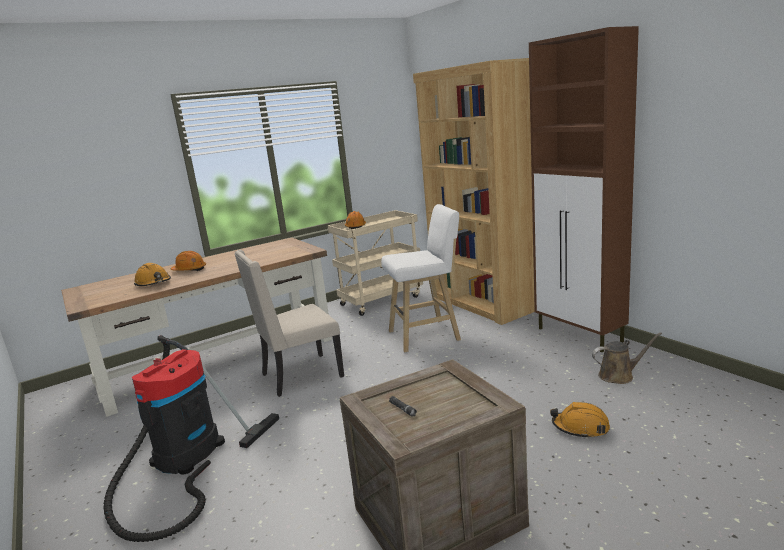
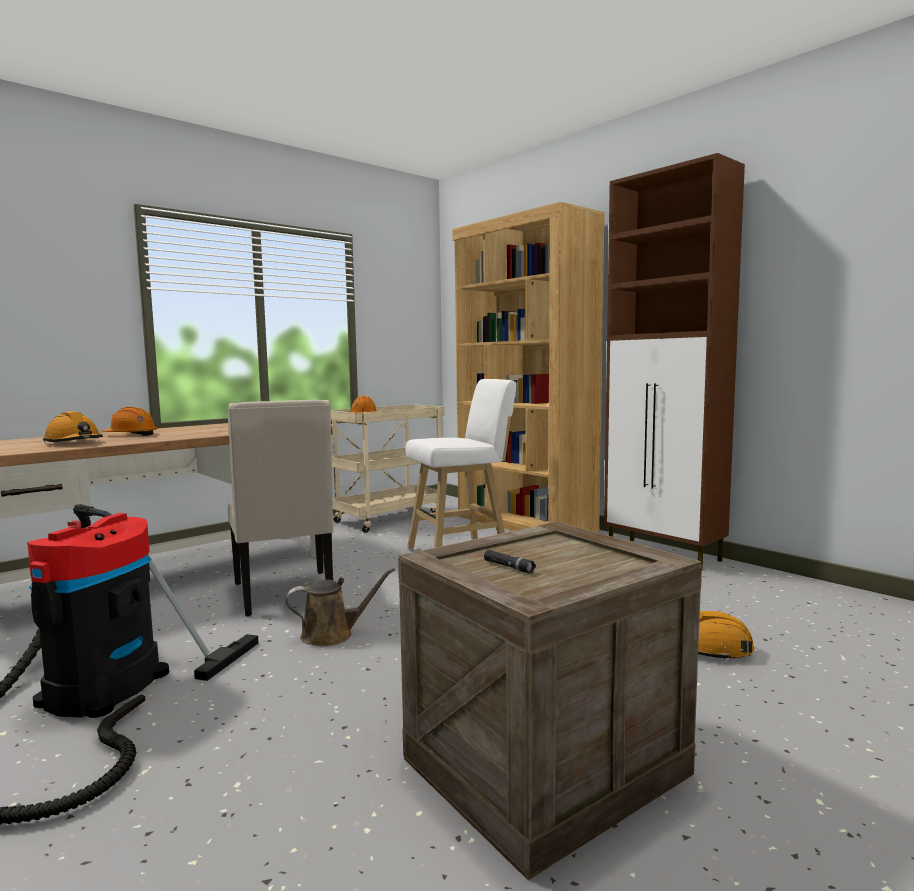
camera: 10 degrees left, 10 degrees down
(300, 376) = (285, 594): beige chair -> beige chair turned 75 degrees counterclockwise
(619, 375) = (734, 594): brown watering can -> brown watering can (332, 635)

